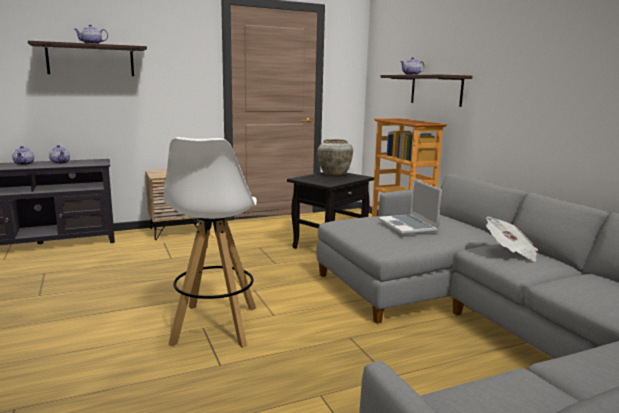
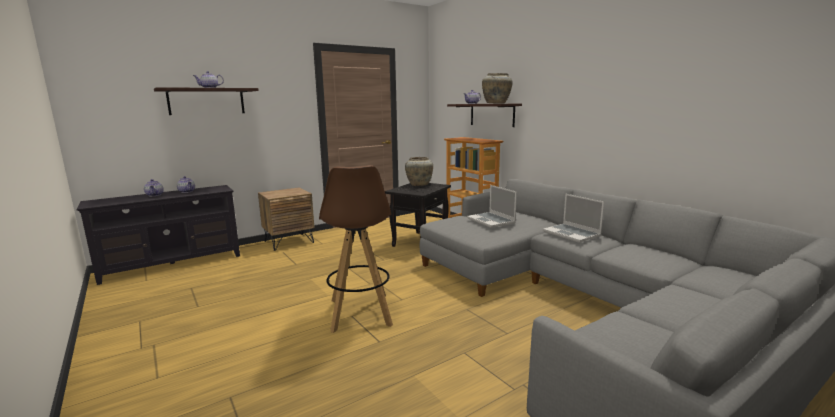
camera: 10 degrees left, 0 degrees up
(215, 325) = (360, 313): white stool -> brown stool
(438, 74) = (496, 103): none -> beige vase
(510, 252) = (572, 234): newspaper -> laptop

